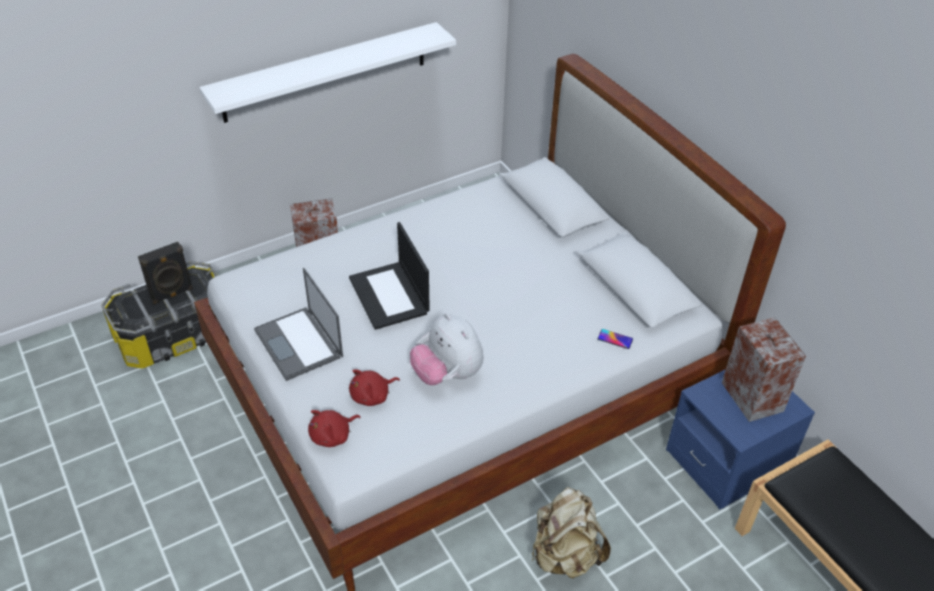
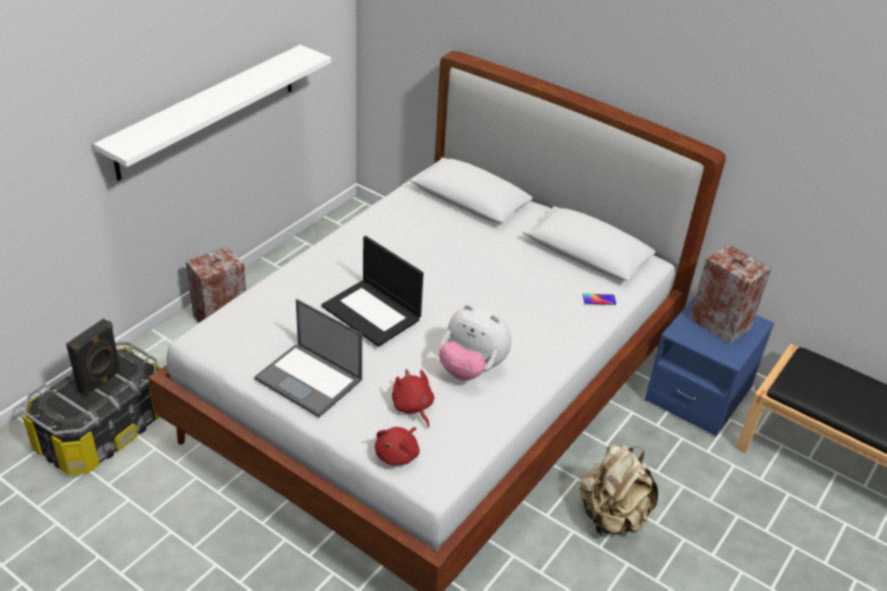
camera: 25 degrees left, 5 degrees down
(372, 396) = (413, 407): red plush toy -> red plush toy turned 120 degrees clockwise

